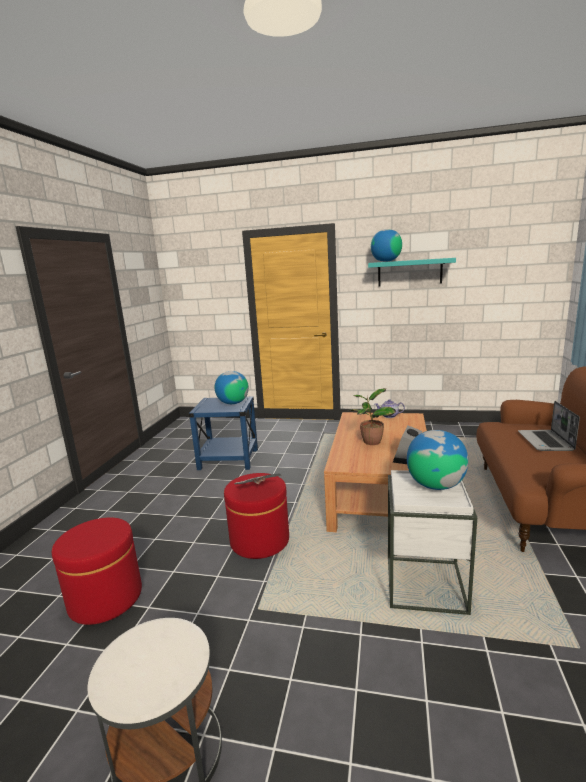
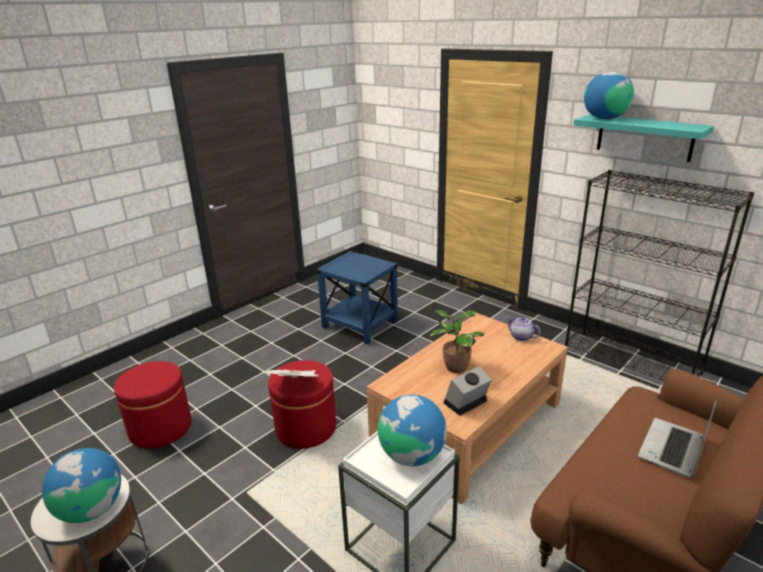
camera: 30 degrees right, 10 degrees up
(233, 403) = (367, 267): globe -> globe (91, 509)
(434, 428) = (631, 361): none -> black bookcase

